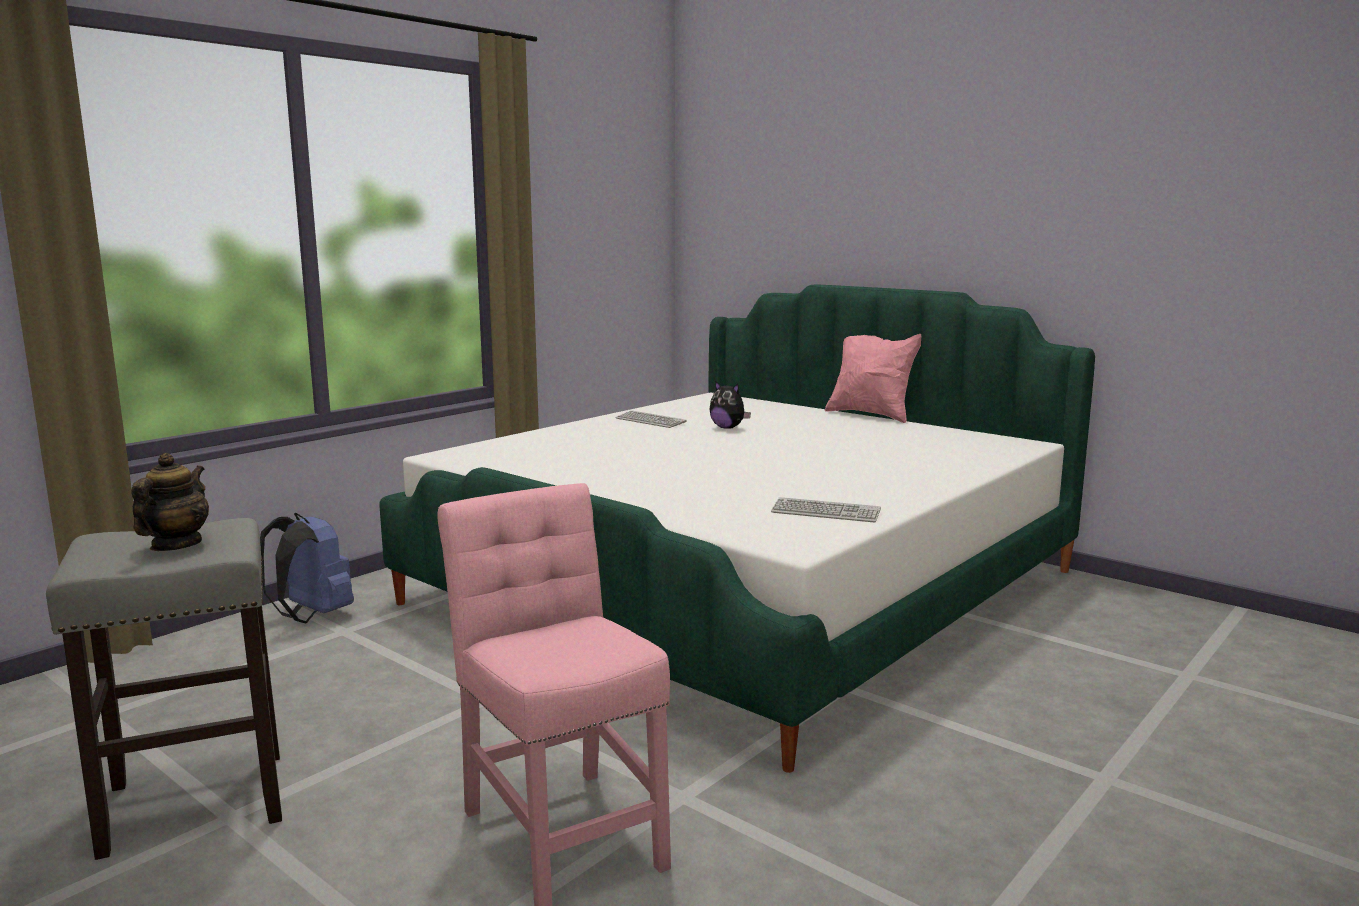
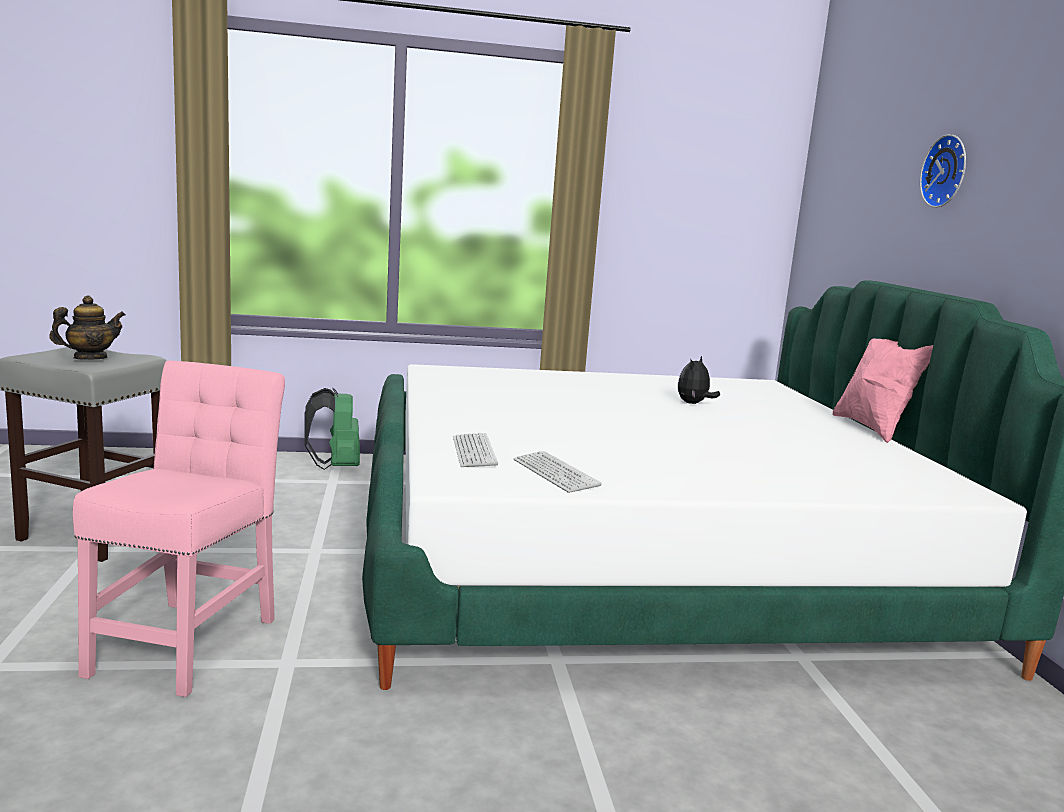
camera: 40 degrees right, 0 degrees up
(312, 615) = (336, 467): blue backpack -> green backpack
(650, 421) = (646, 384): keyboard -> keyboard (474, 452)
(728, 428) = (693, 404): plush toy -> plush toy turned 45 degrees clockwise
(883, 184) = (947, 171): none -> wall clock

